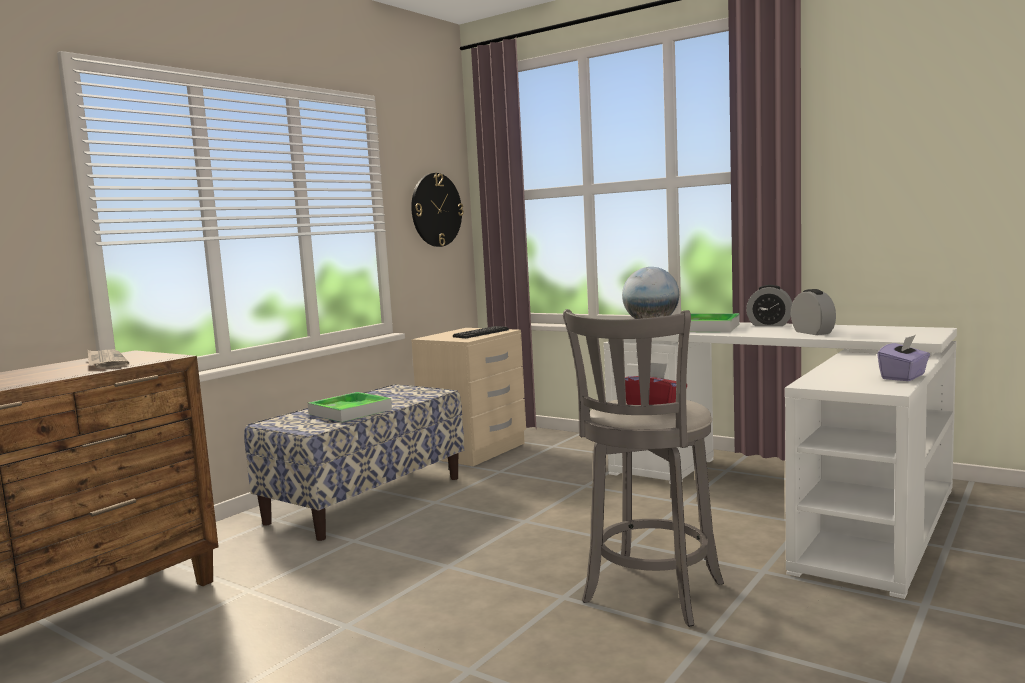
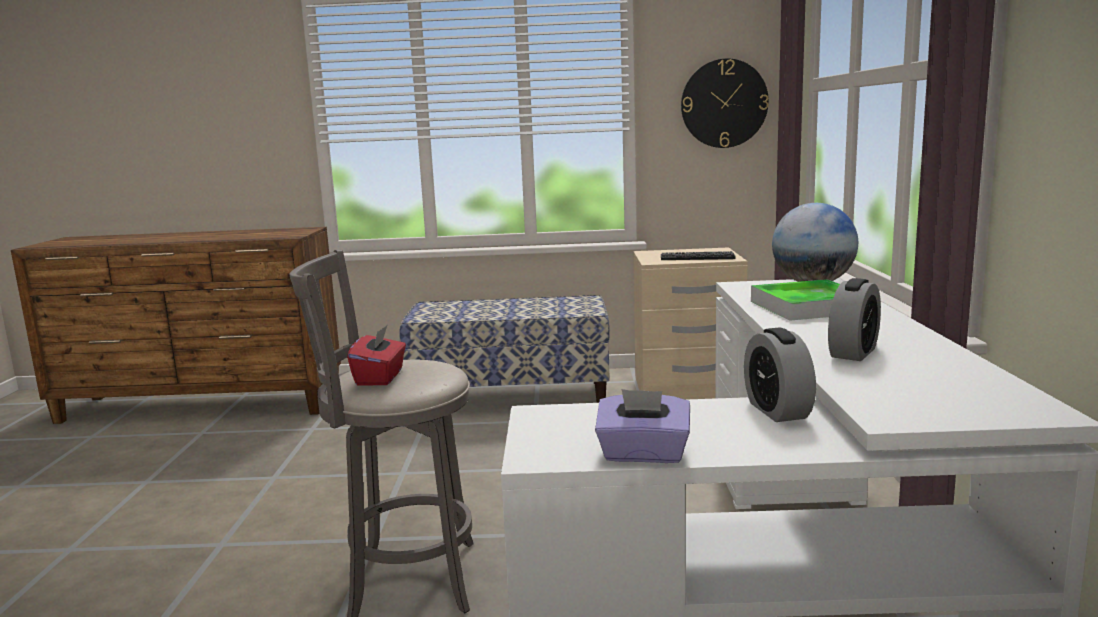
camera: 55 degrees right, 5 degrees up
(105, 362) = (268, 233): newspaper -> none
(350, 412) = (484, 311): tray -> none
(769, 325) = (893, 325): alarm clock -> alarm clock (777, 410)

